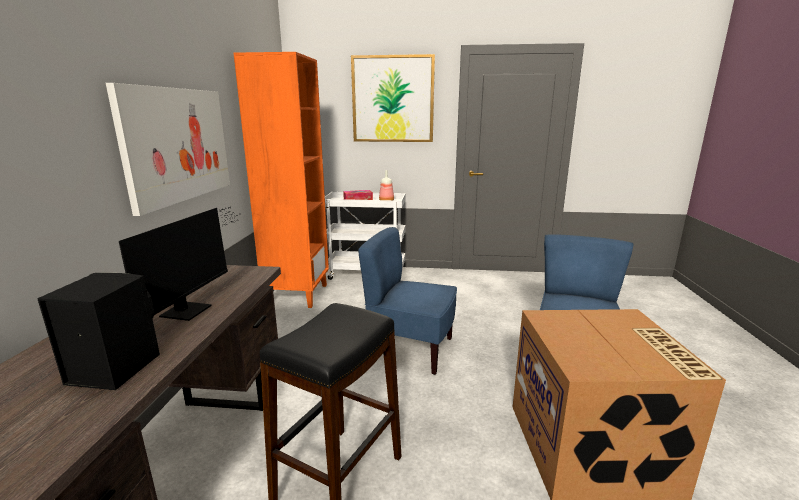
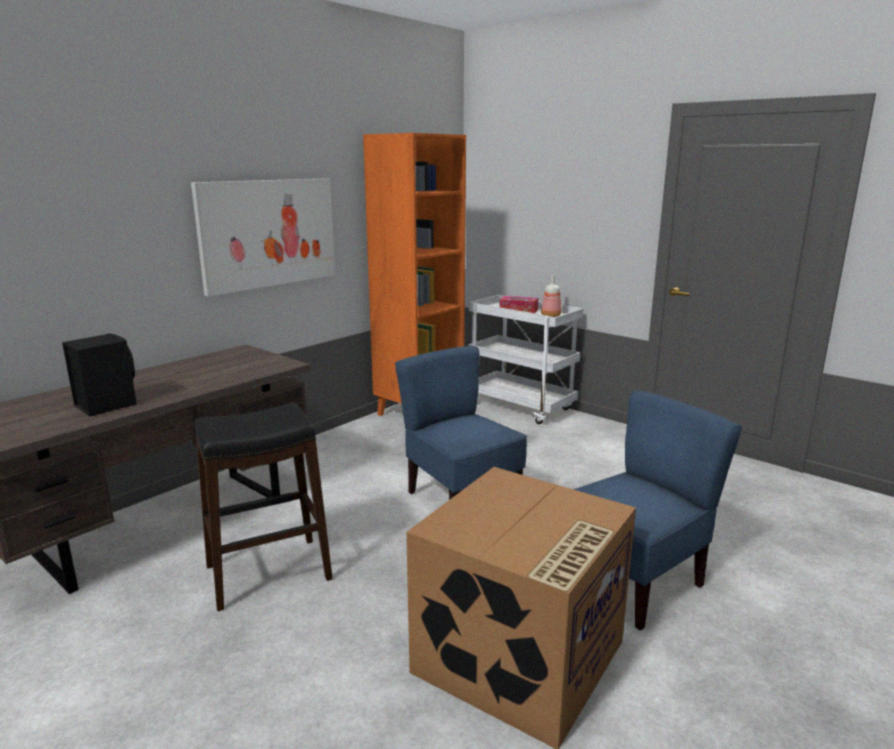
camera: 35 degrees right, 0 degrees up
(192, 308) = (199, 380): monitor -> none
(393, 99) = (578, 179): picture -> none

